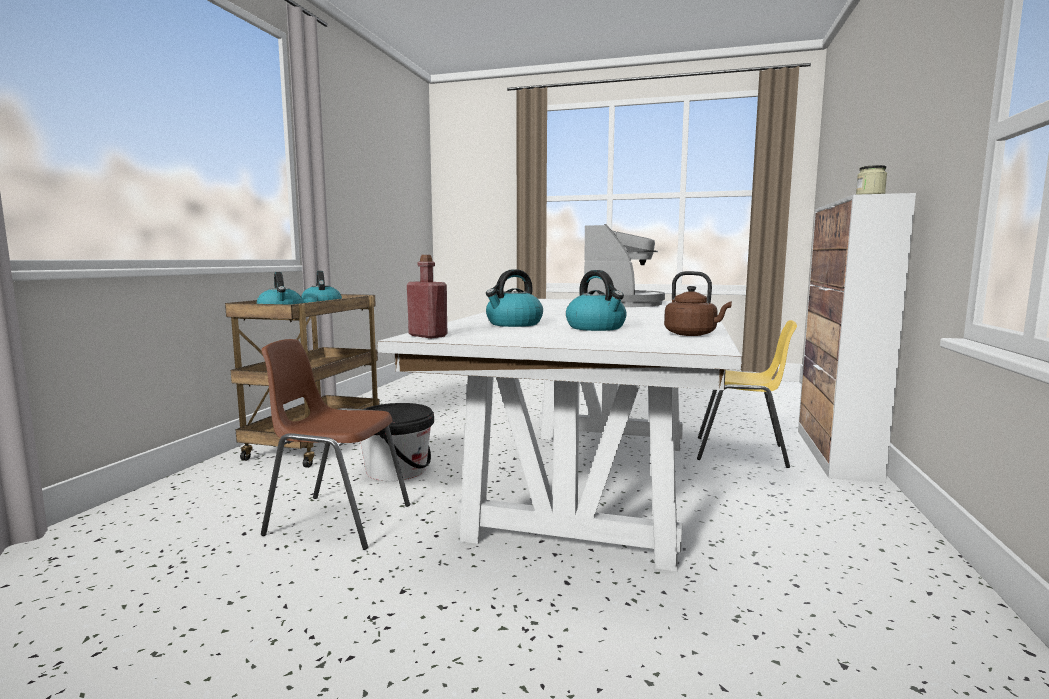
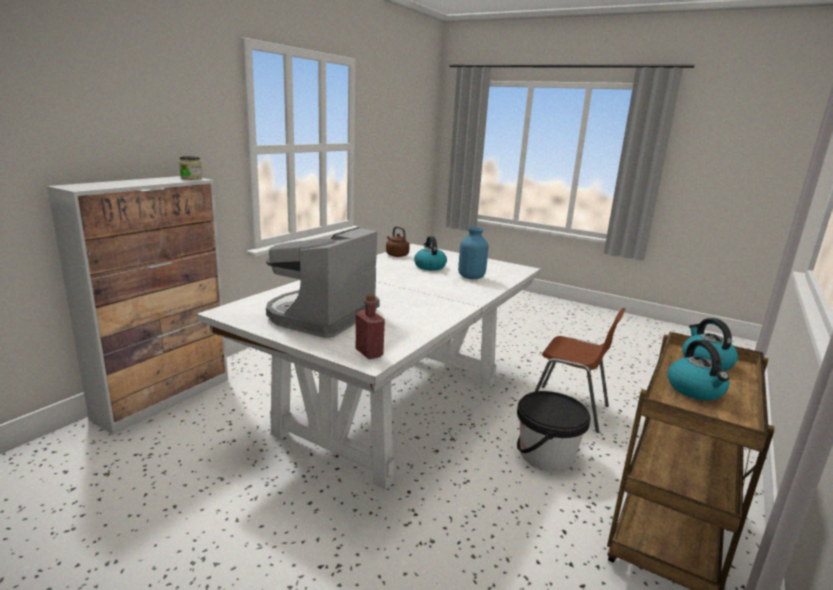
camera: 165 degrees left, 10 degrees up
(428, 336) = (519, 269): red bottle -> red bottle (369, 353)
(513, 324) = (471, 277): kettle -> blue vase
(741, 452) = (232, 415): yellow chair -> none

